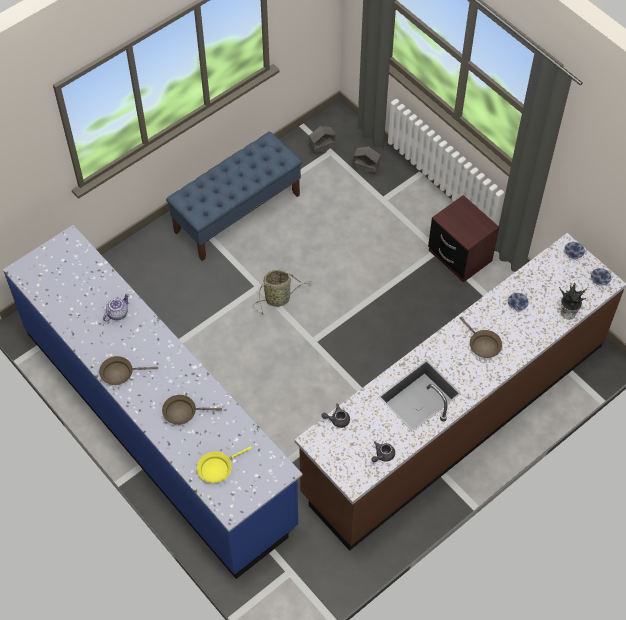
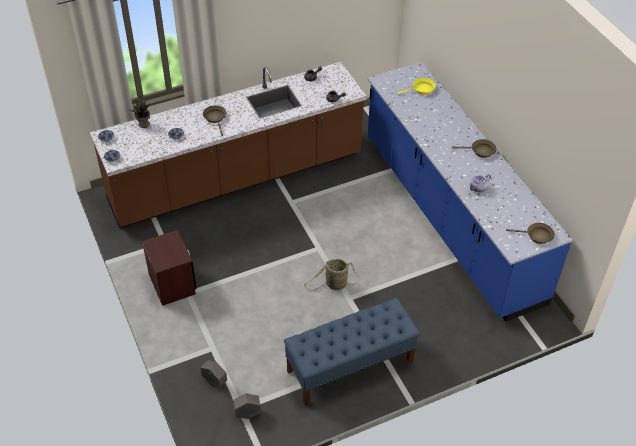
camera: 165 degrees left, 10 degrees down
(183, 412) = (438, 121): brown frying pan -> brown frying pan (536, 236)

